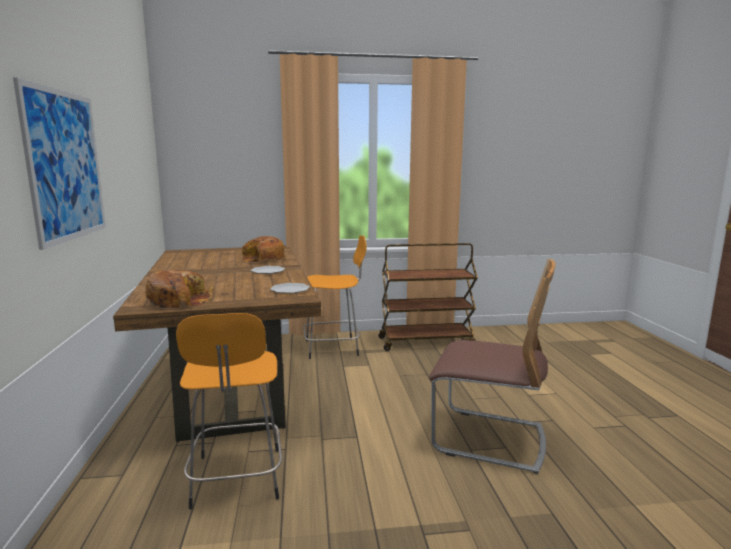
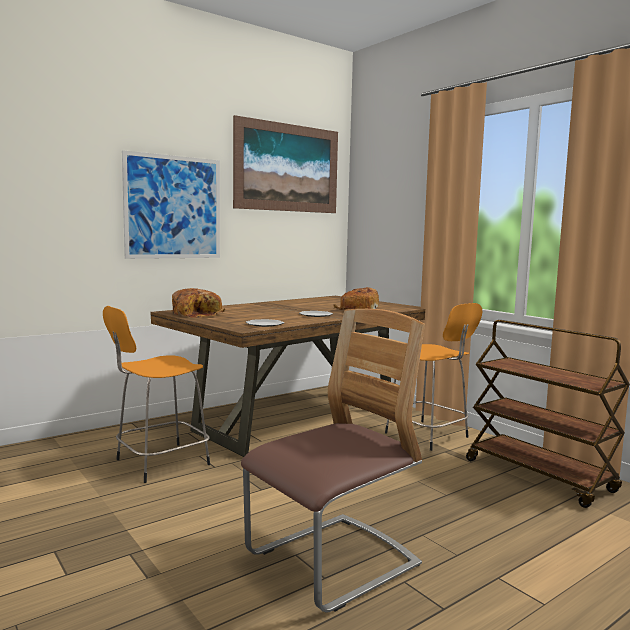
camera: 60 degrees right, 5 degrees down
(126, 109) = (287, 168): none -> picture
(488, 438) = (332, 562): chair -> chair turned 120 degrees counterclockwise

